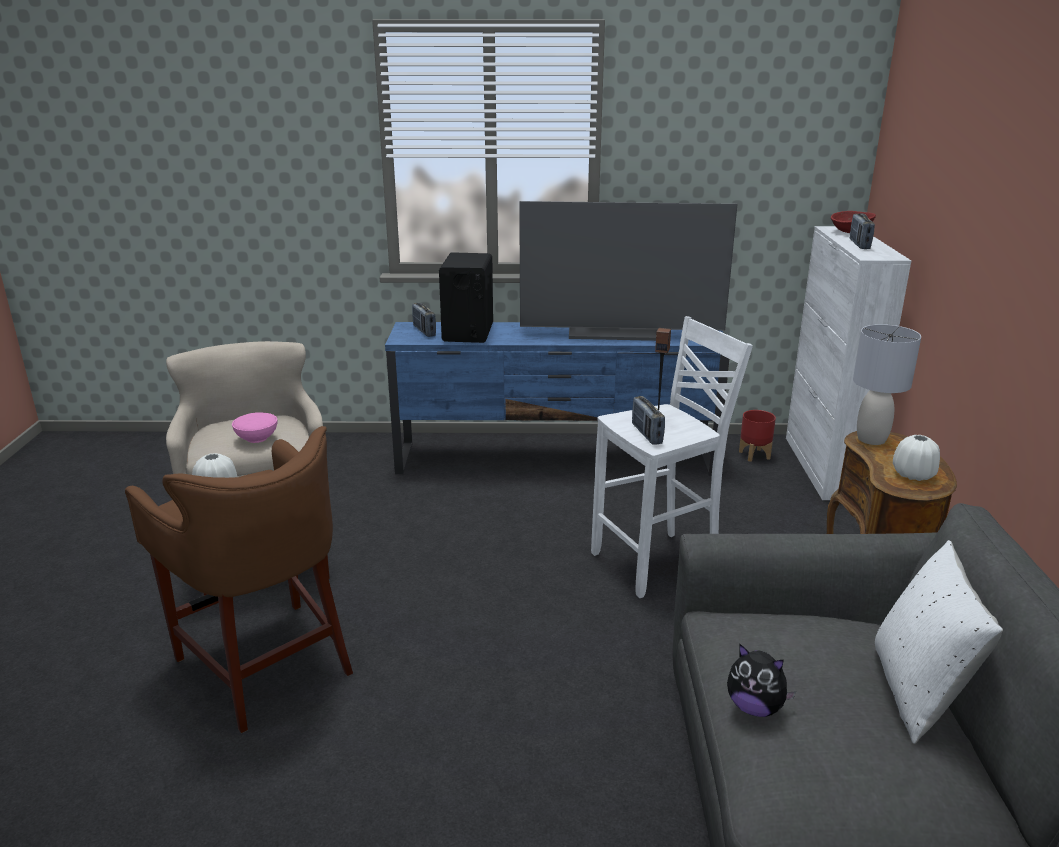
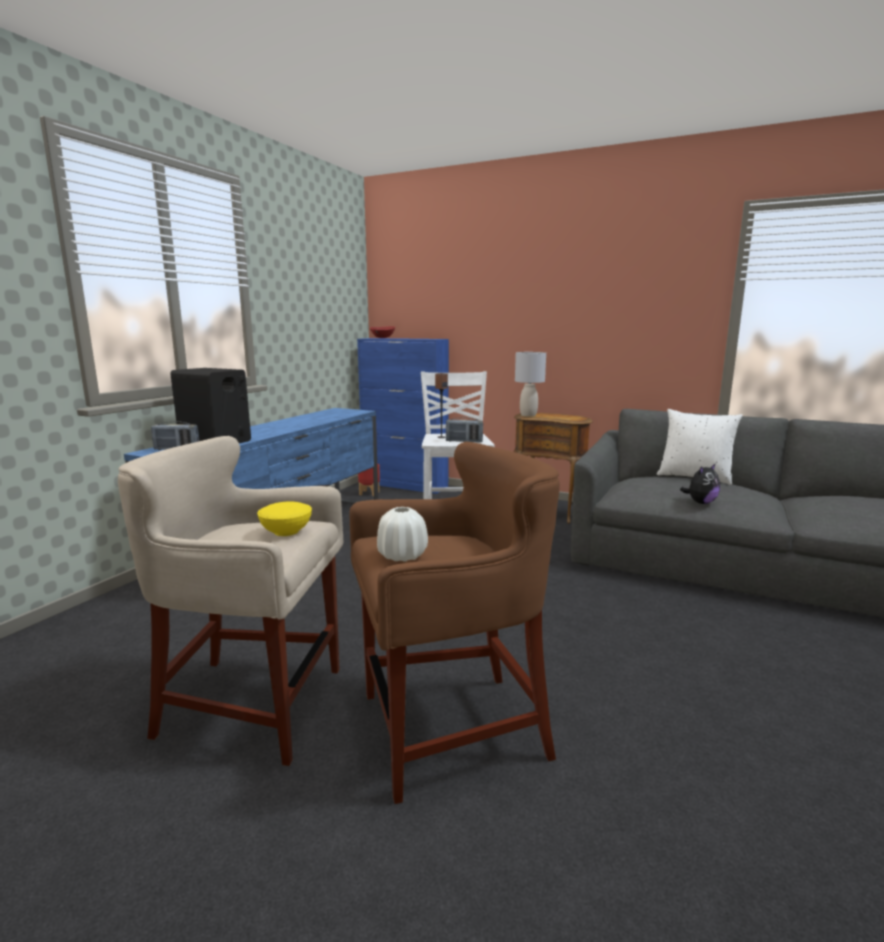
camera: 65 degrees left, 10 degrees down
(257, 438) = (286, 531): pink bowl -> yellow bowl
(620, 331) = (306, 419): television -> none
(823, 467) = (405, 485): white cabinet -> blue cabinet
(859, 244) = (408, 338): radio -> none
(913, 475) = (570, 417): white vase -> none

